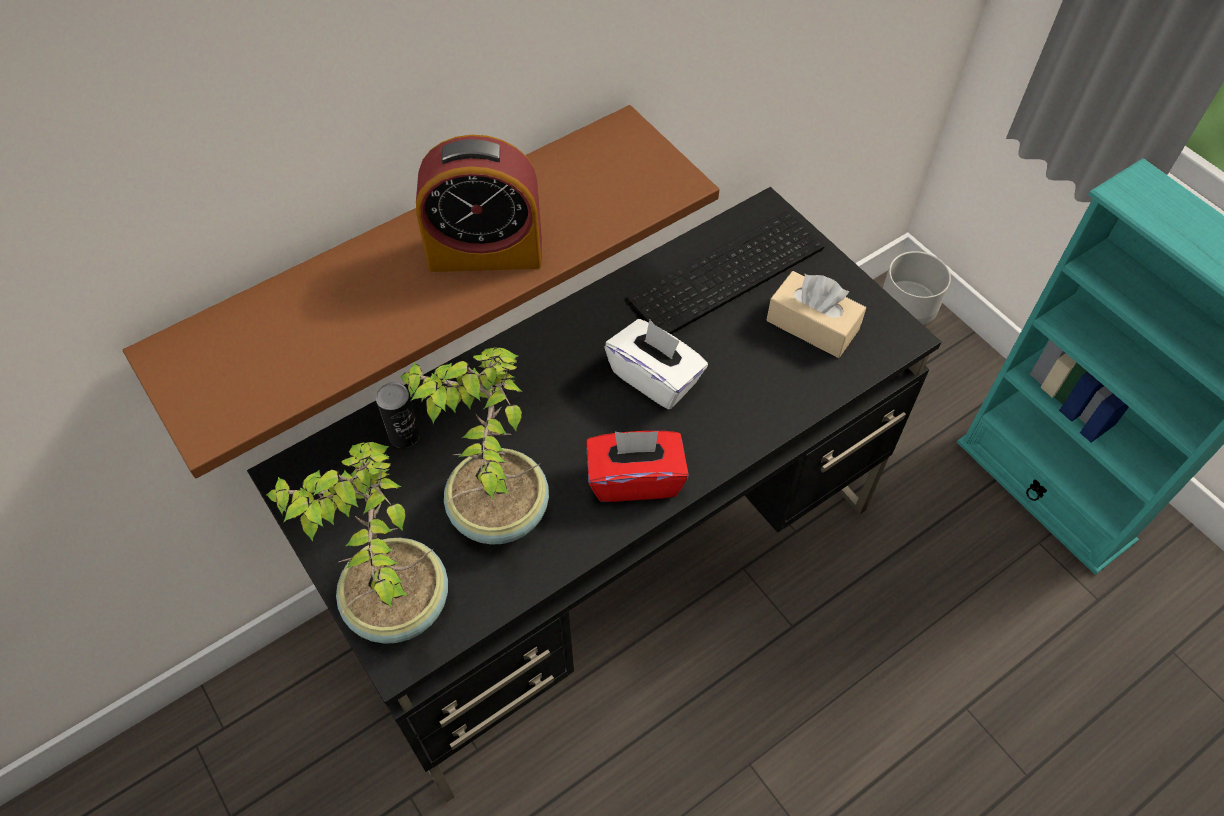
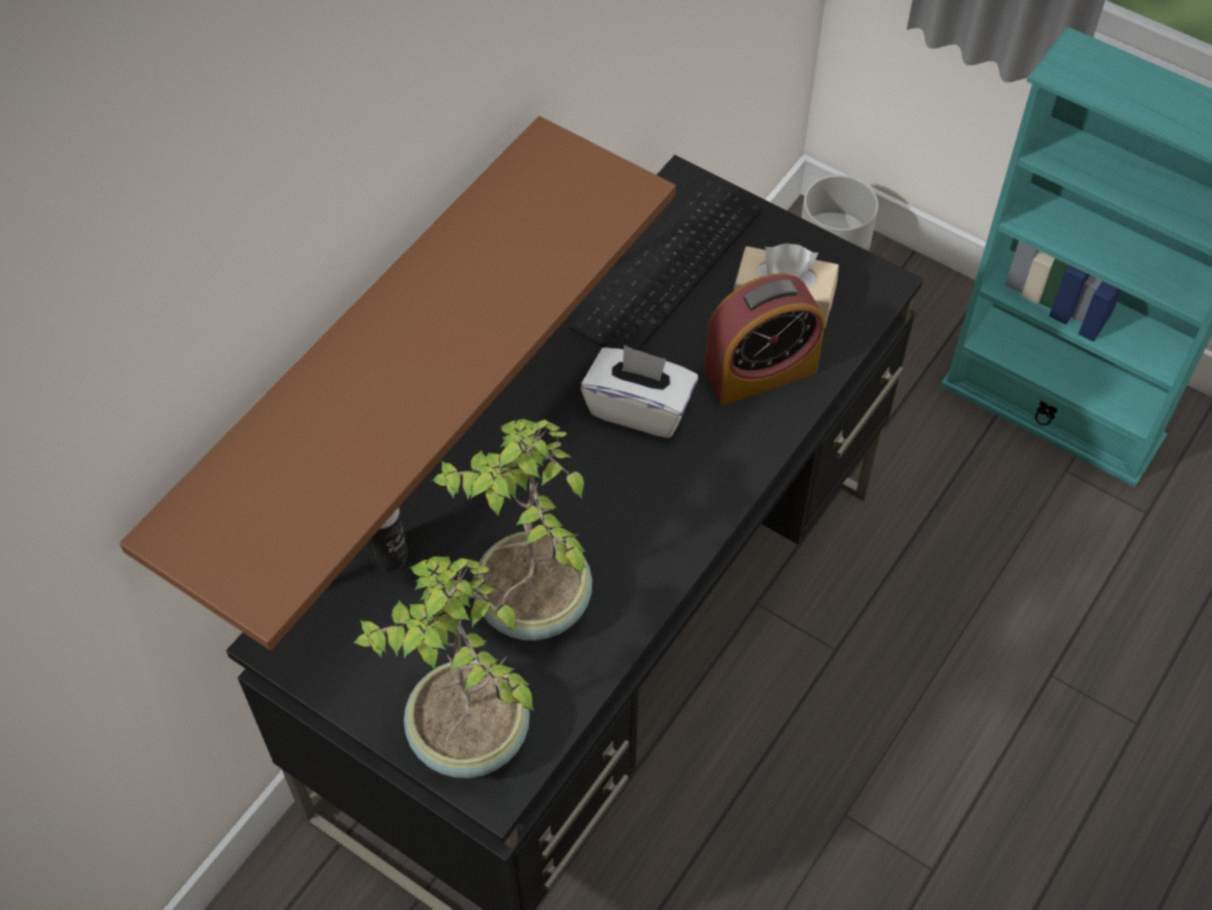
camera: 20 degrees left, 0 degrees up
(485, 251) = (463, 322): alarm clock -> alarm clock (760, 372)
(635, 479) = (664, 523): red tissue box -> none

